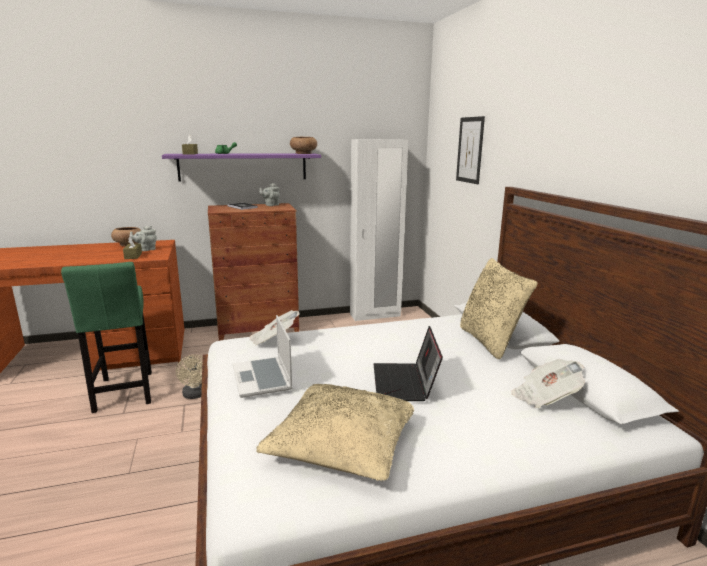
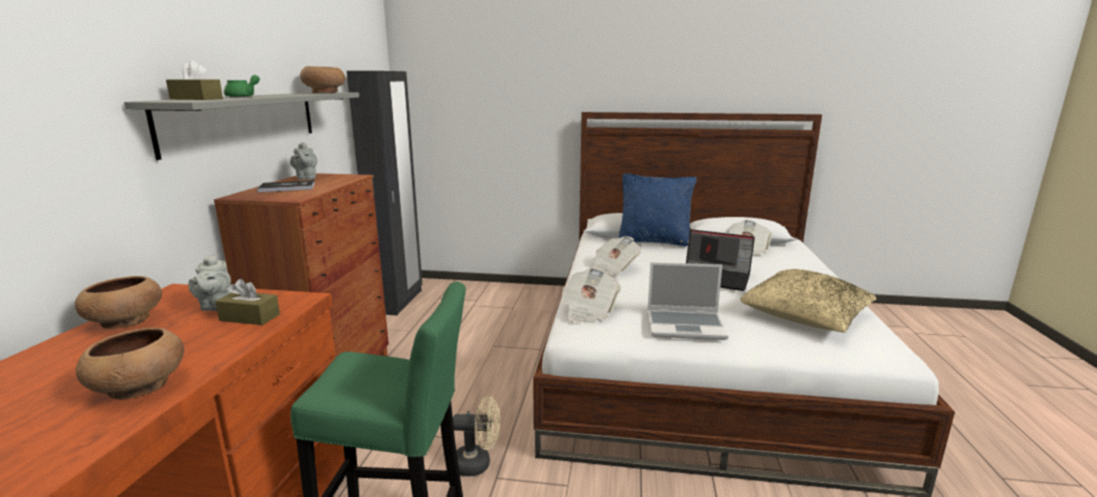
camera: 65 degrees left, 0 degrees up
(65, 259) = (138, 387): none -> brown bowl
(243, 167) = (244, 120): purple shelf -> grey shelf
(375, 315) = (399, 302): white wardrobe -> black wardrobe
(382, 336) = (613, 269): none -> newspaper
(470, 150) = (496, 81): picture -> none
(489, 344) = (654, 243): beige pillow -> blue pillow

